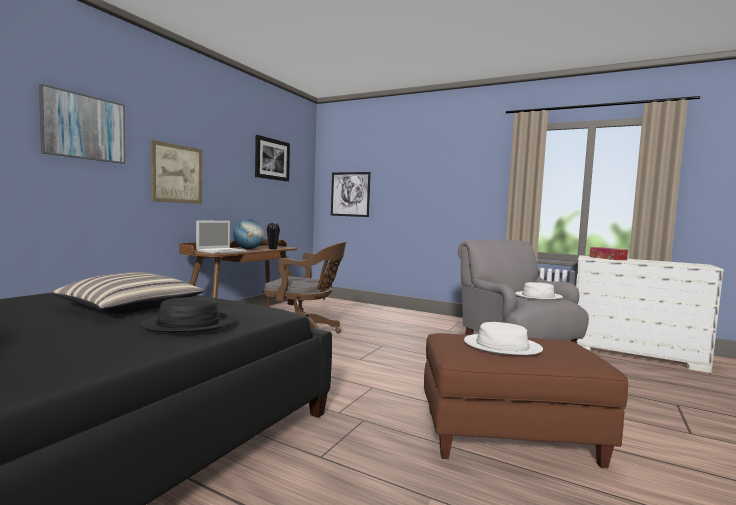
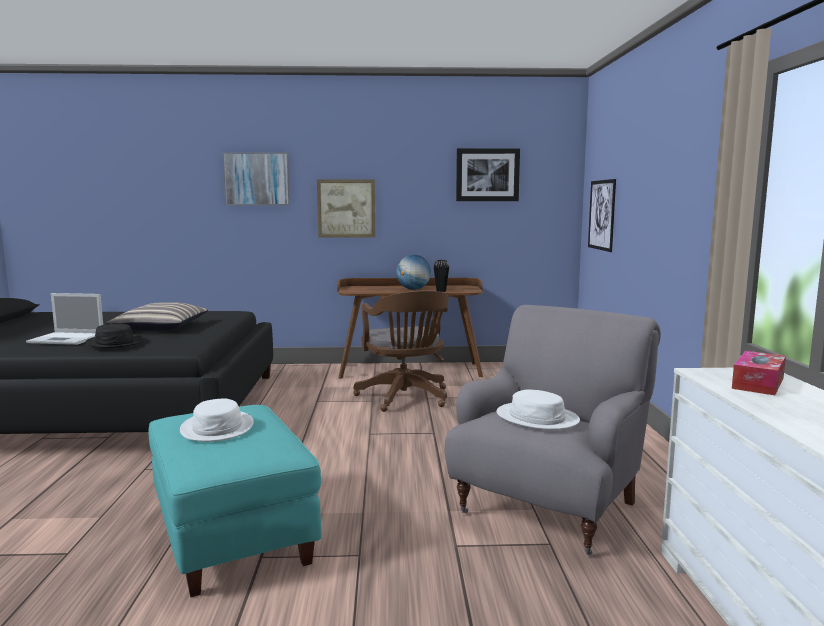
camera: 60 degrees right, 5 degrees up
(222, 251) = (373, 289): laptop -> laptop (67, 339)
(508, 435) = (234, 534): brown ottoman -> turquoise ottoman

